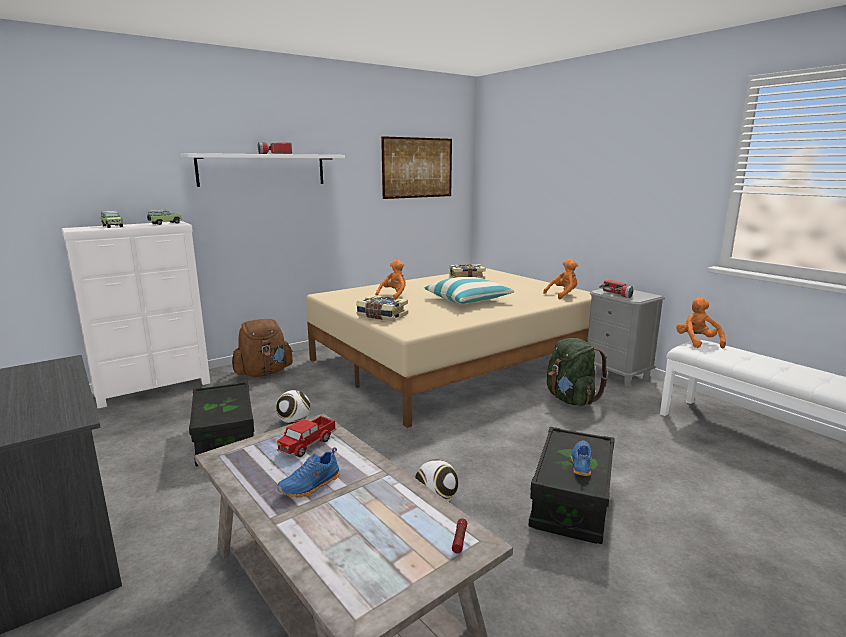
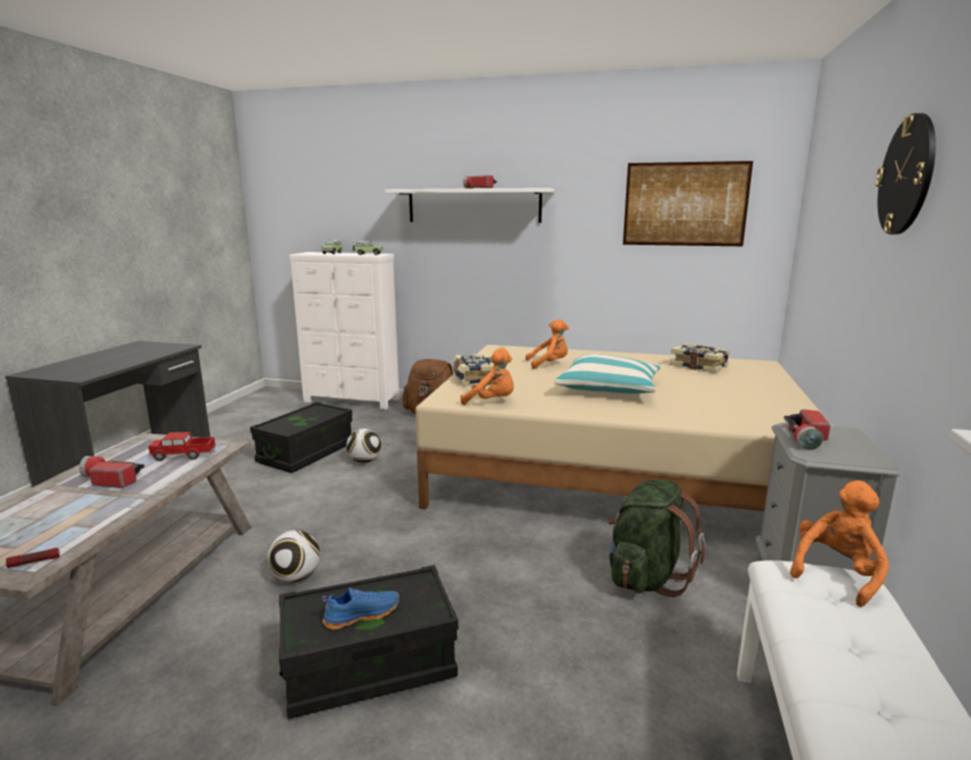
camera: 50 degrees right, 0 degrees up
(311, 486) = (110, 480): blue shoe -> flashlight
(563, 295) = (763, 420): orange plush toy -> orange plush toy (492, 402)
(617, 155) = (907, 175): none -> wall clock

